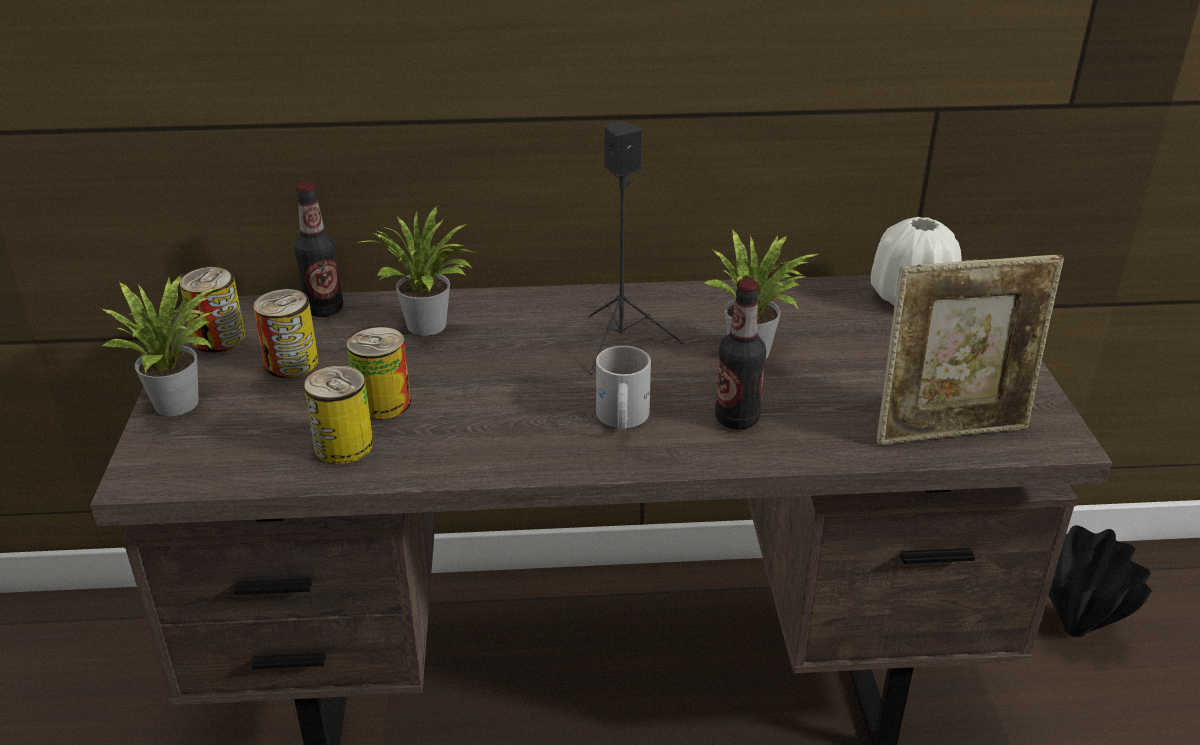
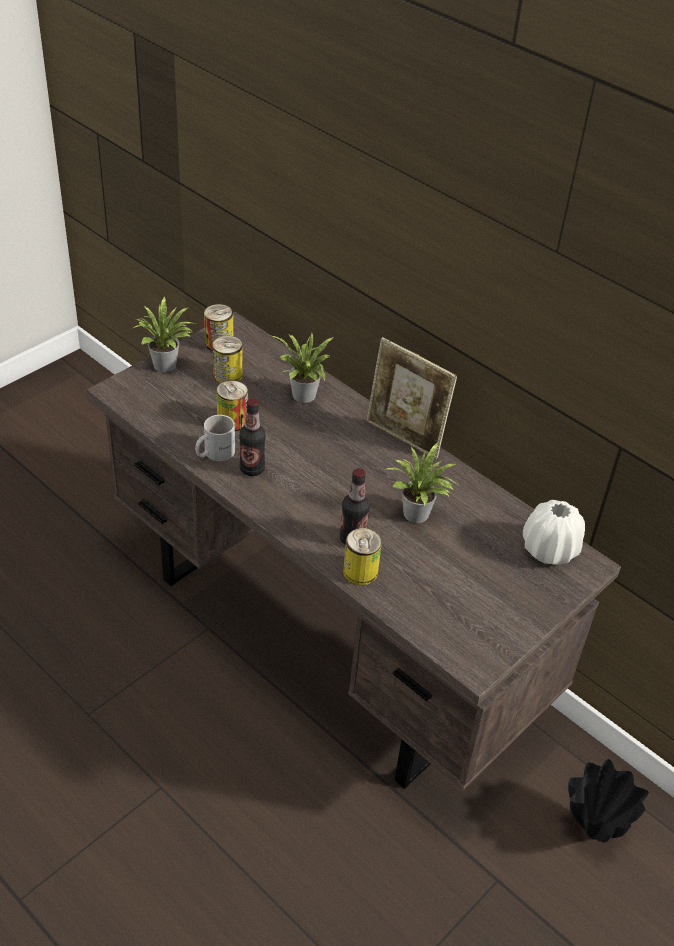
camera: 45 degrees right, 10 degrees up
(324, 309) = (277, 357): bottle -> bottle (252, 469)
(344, 446) = (192, 429): can -> can (360, 572)
(620, 418) = (307, 500): white mug -> white mug (214, 452)
(622, 343) = (368, 466): black speaker -> none
(951, 431) = (433, 621): picture frame -> picture frame (404, 438)

